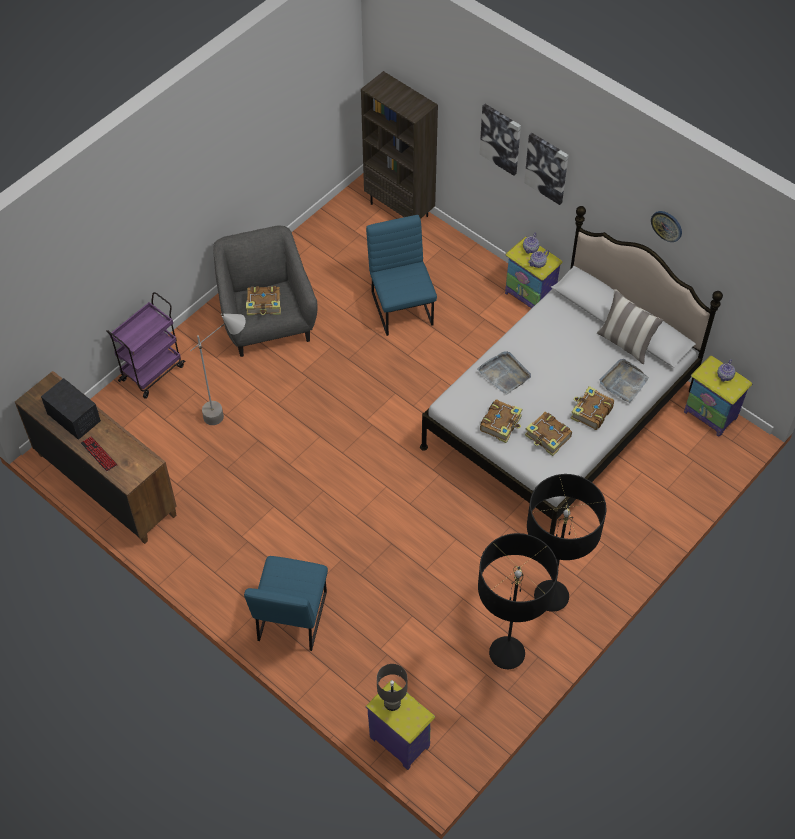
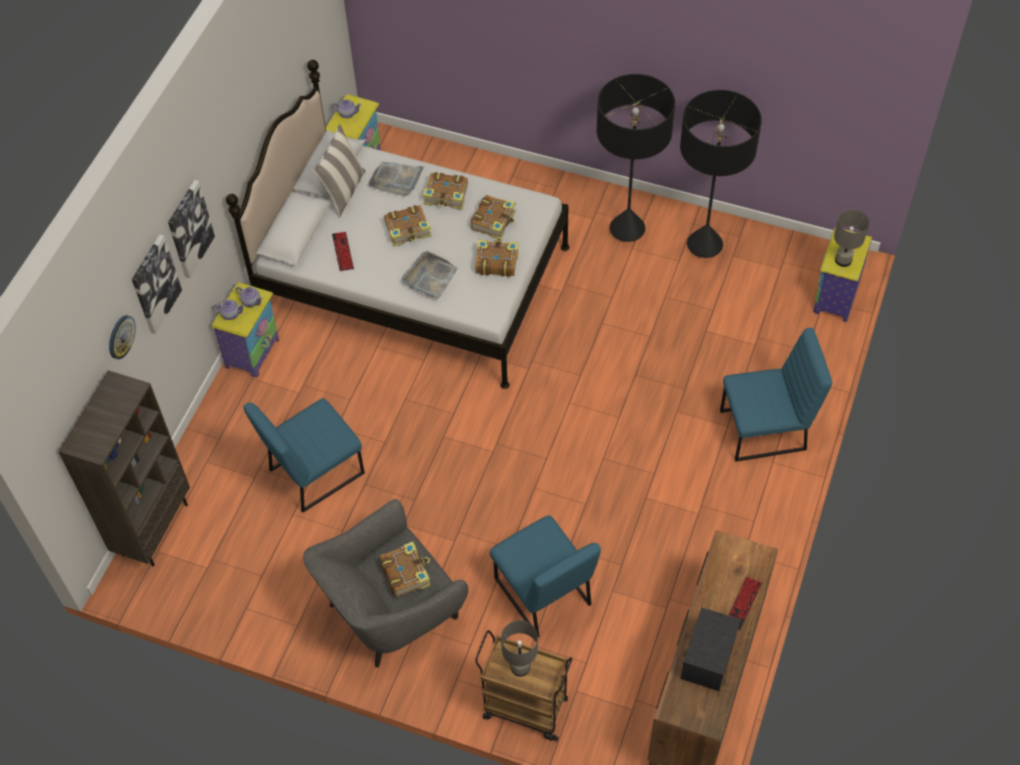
camera: 110 degrees left, 0 degrees up
(145, 328) = (520, 666): none -> grey table lamp
(153, 373) = (524, 708): purple cart -> brown cart
(230, 412) = (543, 594): grey floor lamp -> blue chair
(558, 326) = (342, 252): none -> keyboard
(562, 374) = (408, 230): none -> book
(667, 225) = (261, 88): wall clock -> wall clock (121, 336)

